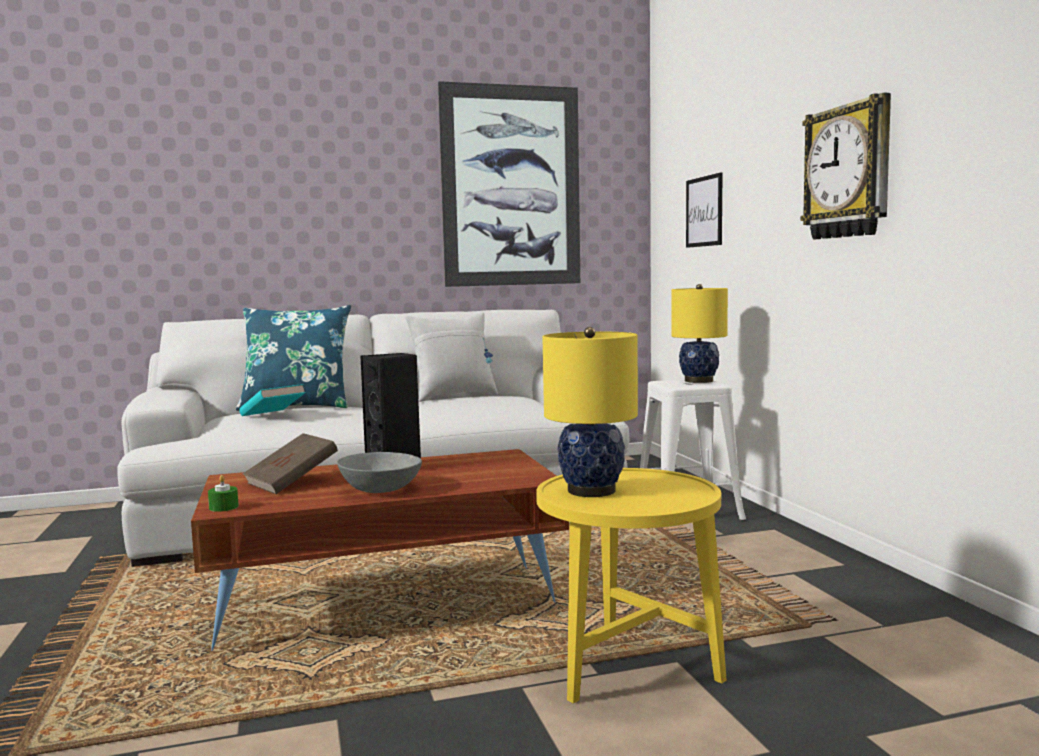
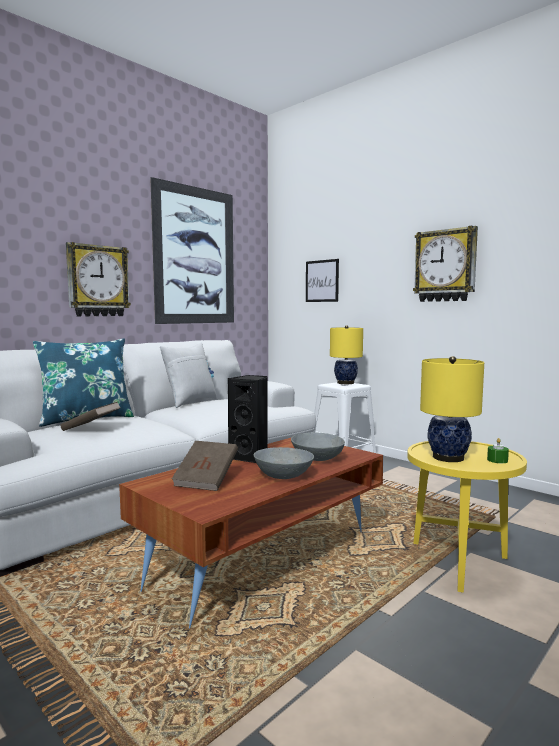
camera: 30 degrees left, 0 degrees up
(223, 507) = (202, 508): green candle -> green candle (497, 460)
(272, 416) = (91, 428): turquoise book -> brown book
(360, 230) = (97, 281): none -> wall clock
(468, 477) = (316, 458): none -> grey bowl

